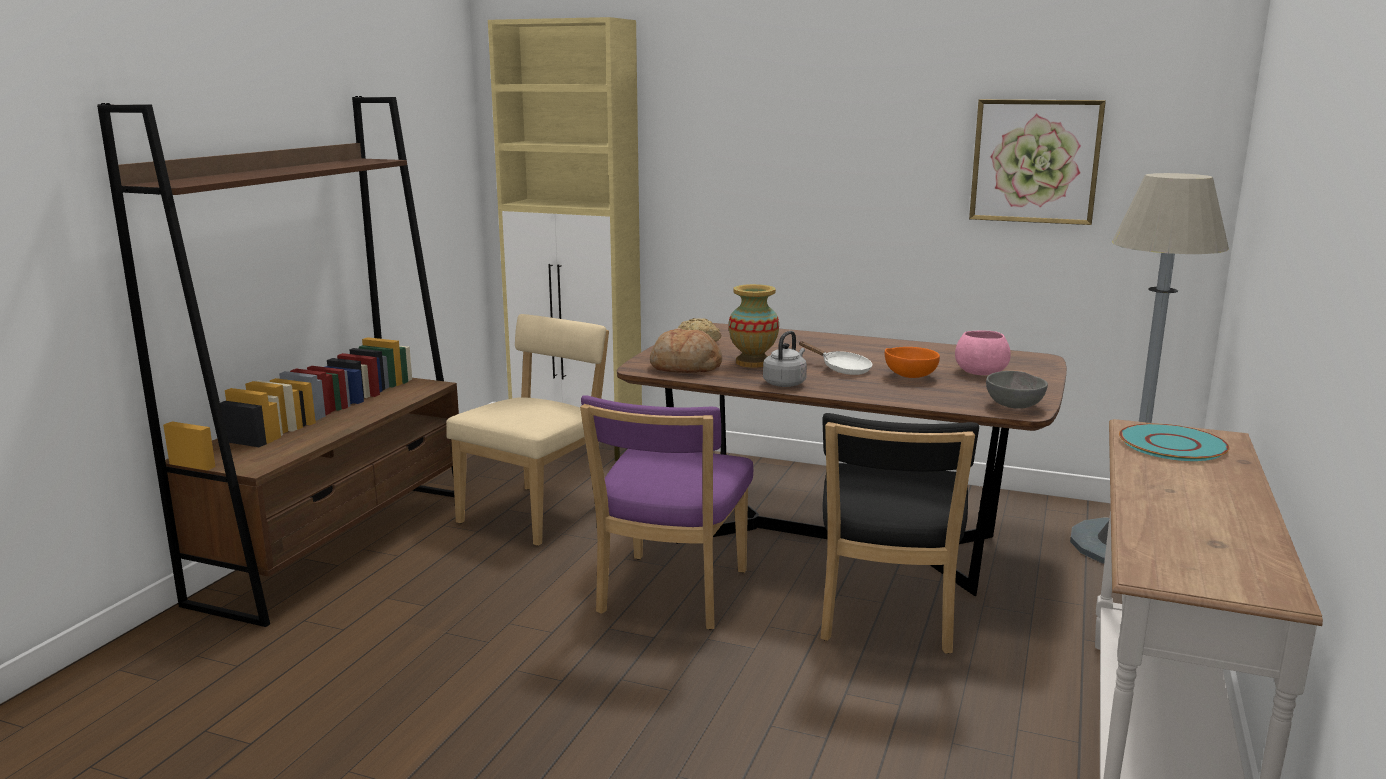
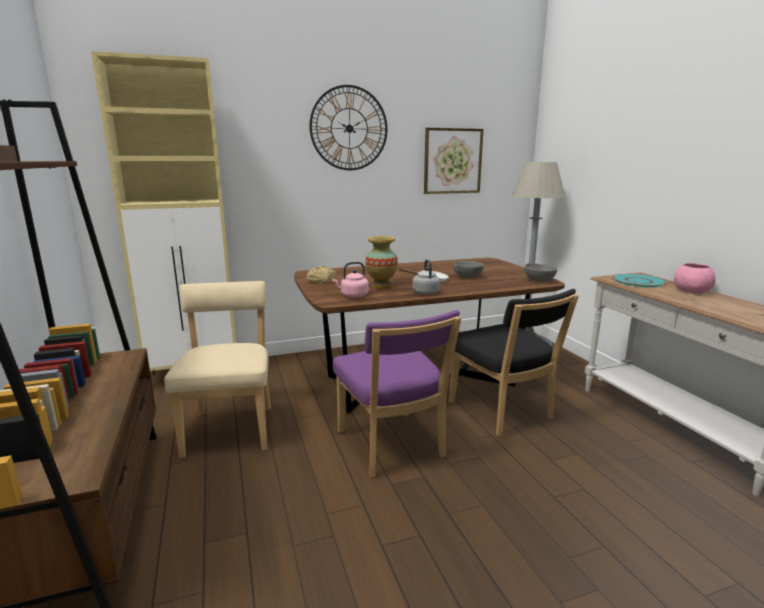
camera: 40 degrees left, 0 degrees up
(685, 367) = (353, 296): bread -> pink kettle
(836, 102) = (349, 128): none -> wall clock
(909, 376) = (466, 277): orange bowl -> grey bowl
(979, 372) = (485, 269): pink bowl -> pink bowl (691, 291)

